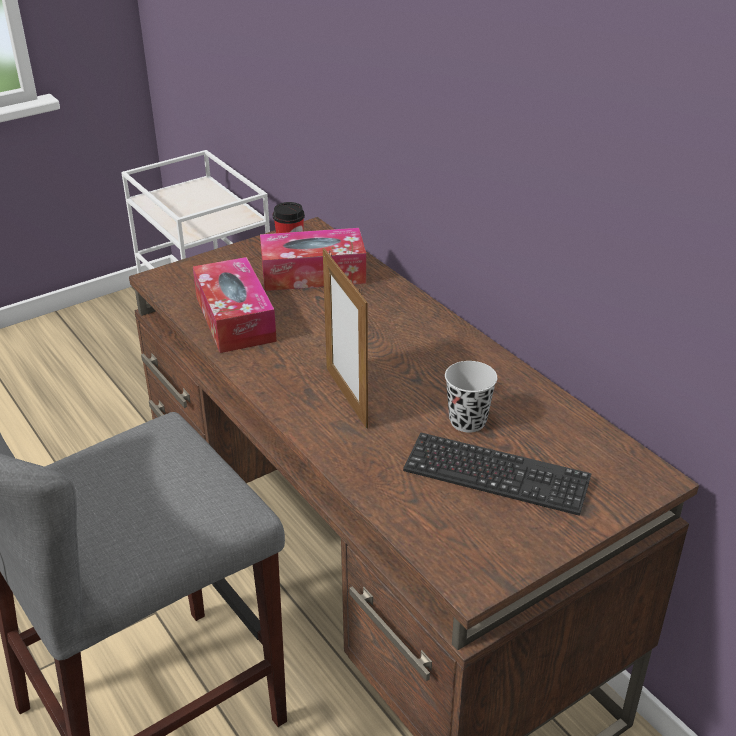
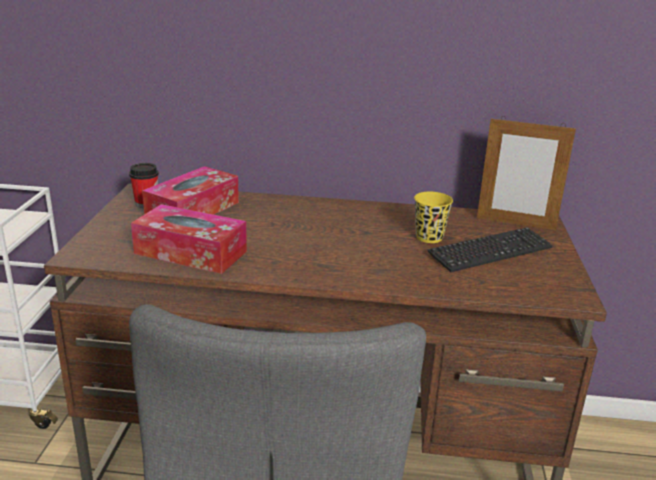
camera: 50 degrees left, 10 degrees down
(346, 397) = (349, 257): picture frame -> picture frame (515, 223)
(467, 421) = (429, 237): black cup -> yellow cup

